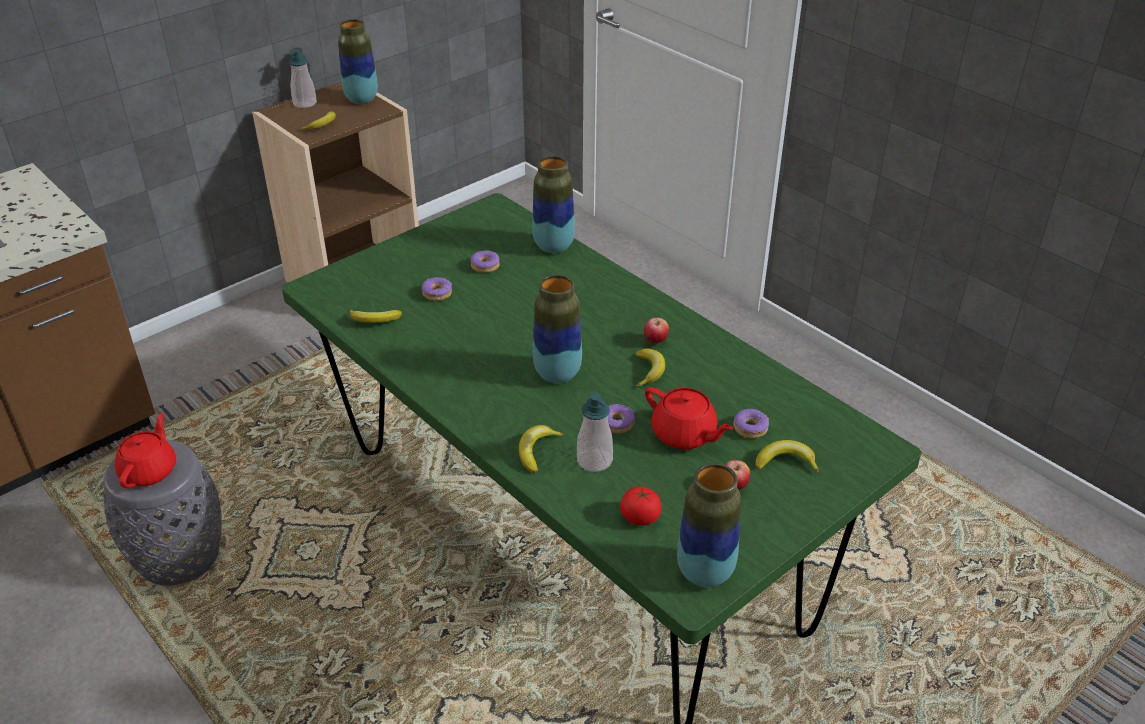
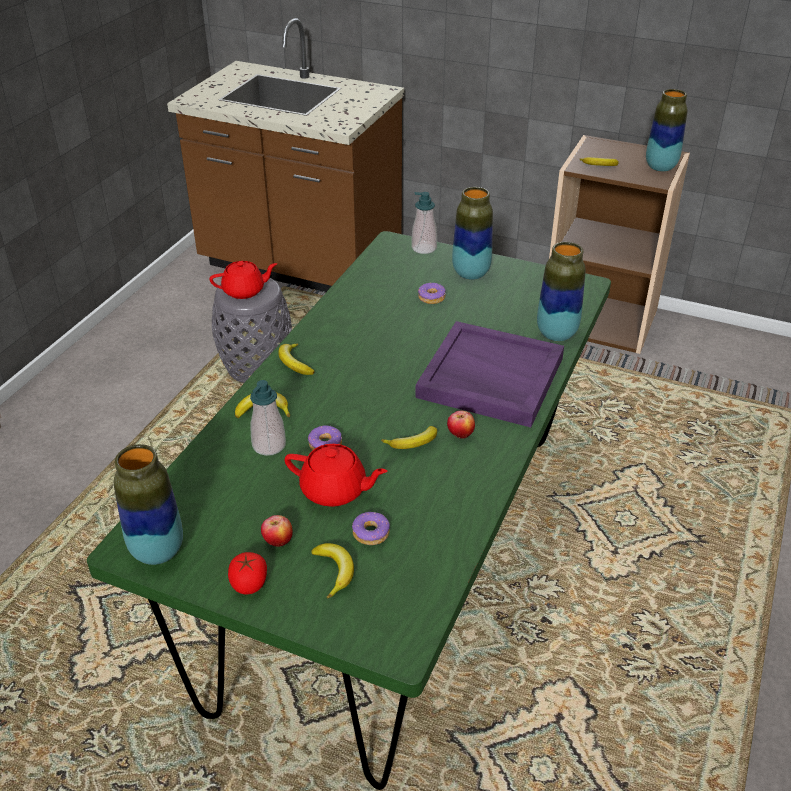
camera: 65 degrees right, 0 degrees up
(305, 103) = (622, 148): soap dispenser -> soap dispenser (424, 248)
(374, 320) = (373, 282): banana -> banana (294, 363)
(485, 266) = (491, 308): donut -> none
(557, 374) = (371, 391): vase -> vase (471, 273)
(588, 301) = (489, 378): none -> purple tray
(640, 517) = (210, 492): tomato -> tomato (249, 584)
(684, 434) = (335, 490): red teapot -> red teapot turned 90 degrees counterclockwise

